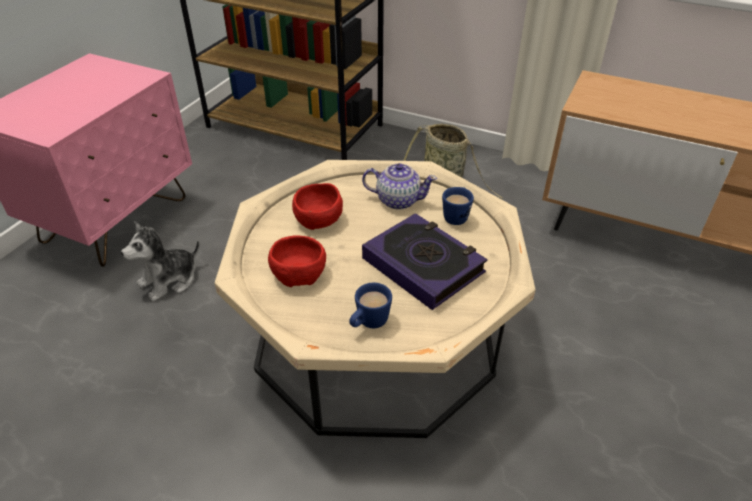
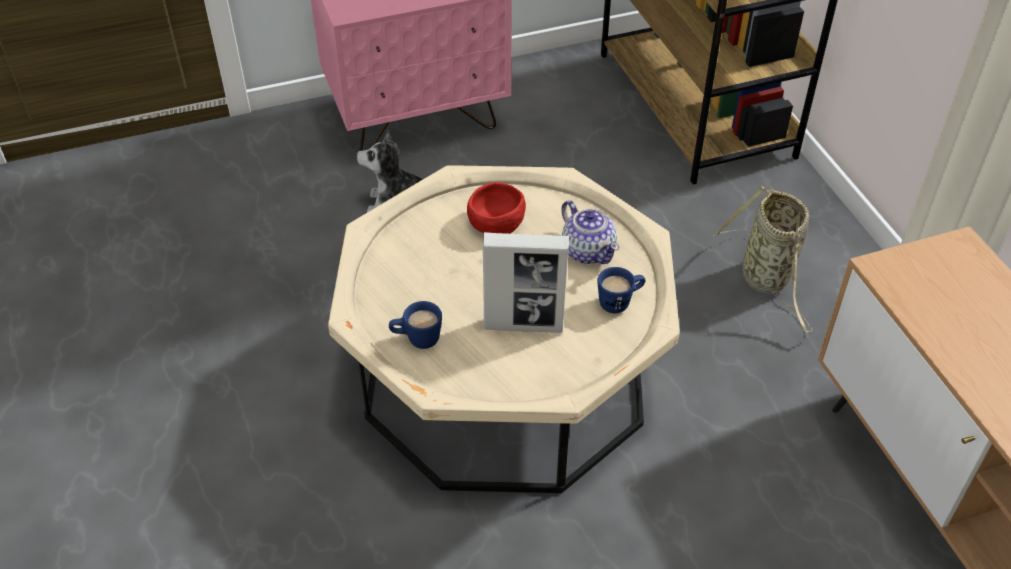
camera: 45 degrees right, 5 degrees up
(298, 272) = (420, 260): red bowl -> none
(423, 265) = (524, 325): book -> picture frame

